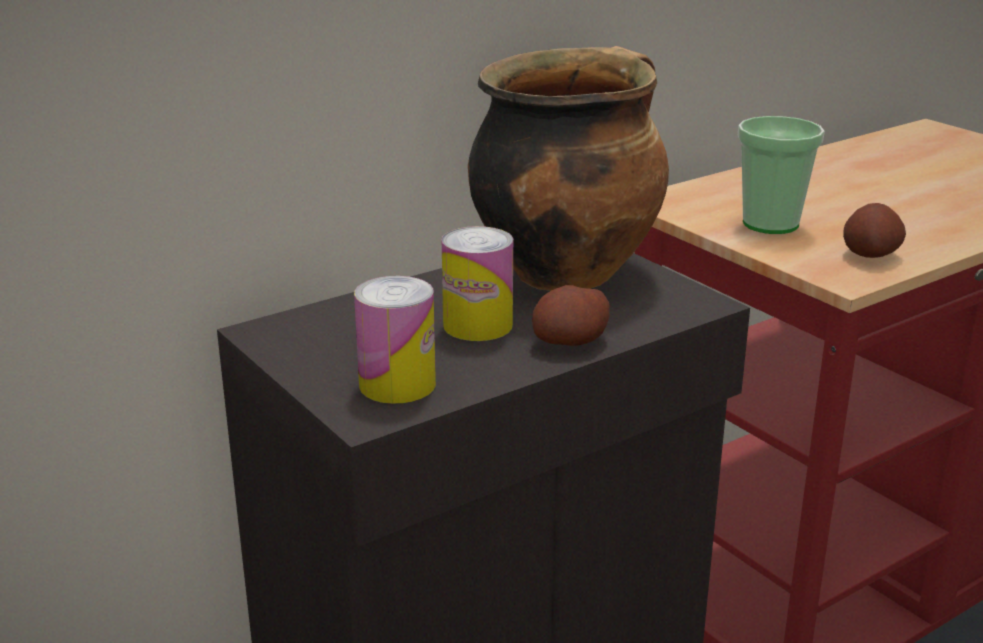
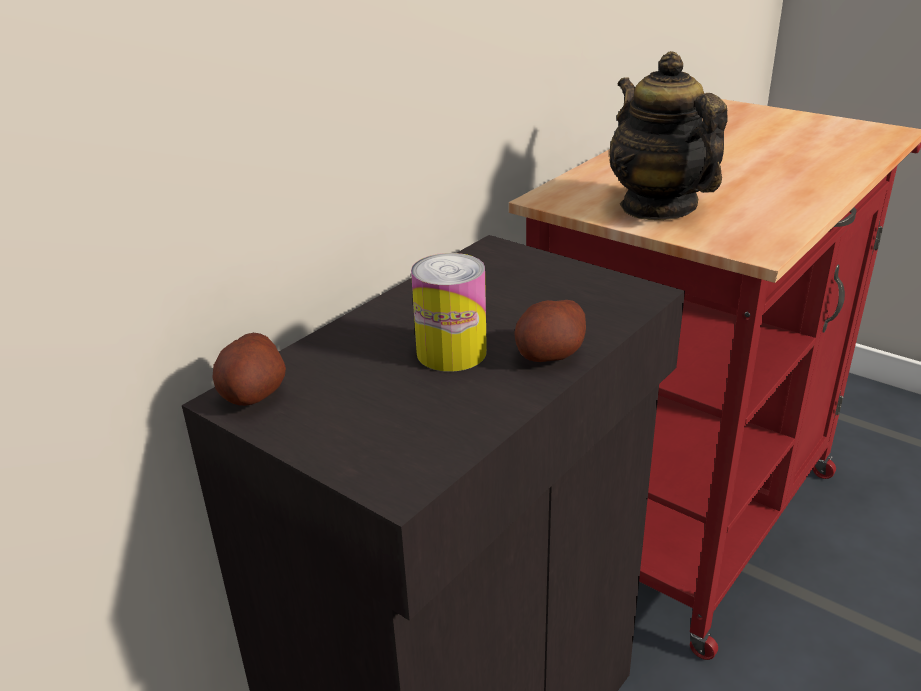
camera: 15 degrees left, 5 degrees up
(397, 384) = (409, 437): can -> none
(566, 271) = (500, 279): cooking pot -> none
(770, 224) = (658, 207): cup -> teapot
(871, 254) = (760, 223): potato -> potato (254, 394)

